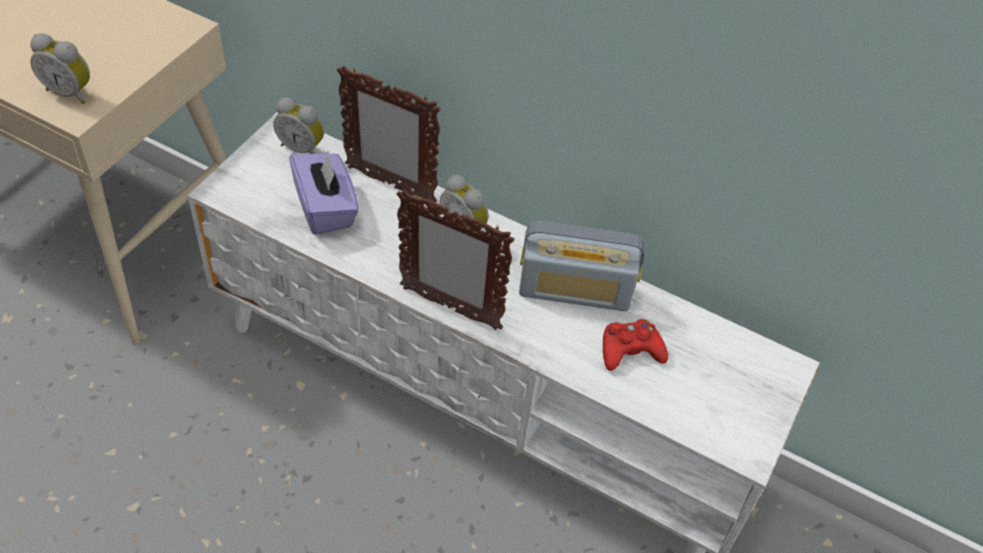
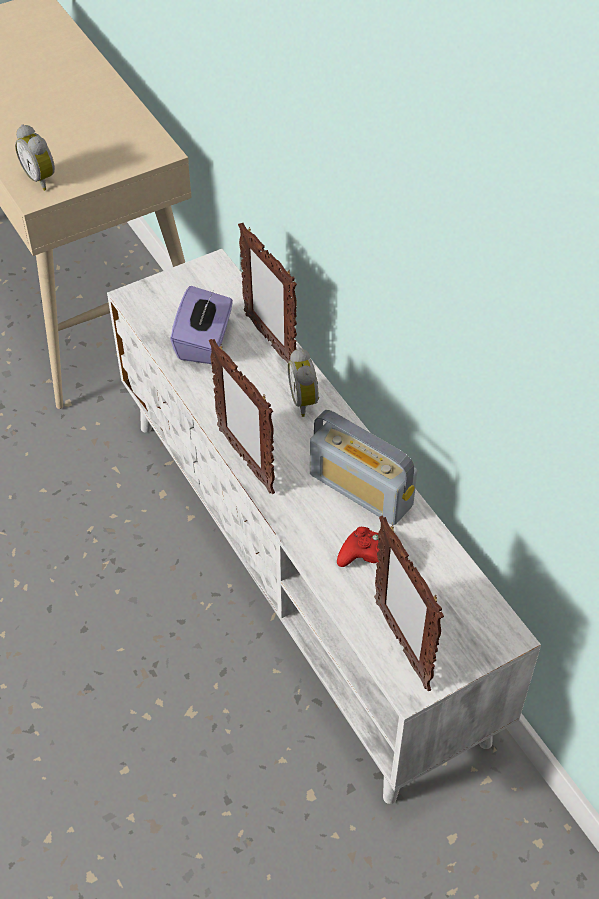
camera: 35 degrees right, 0 degrees up
(302, 148) = (220, 286): alarm clock -> none
(713, 417) = (401, 644): none -> picture frame

